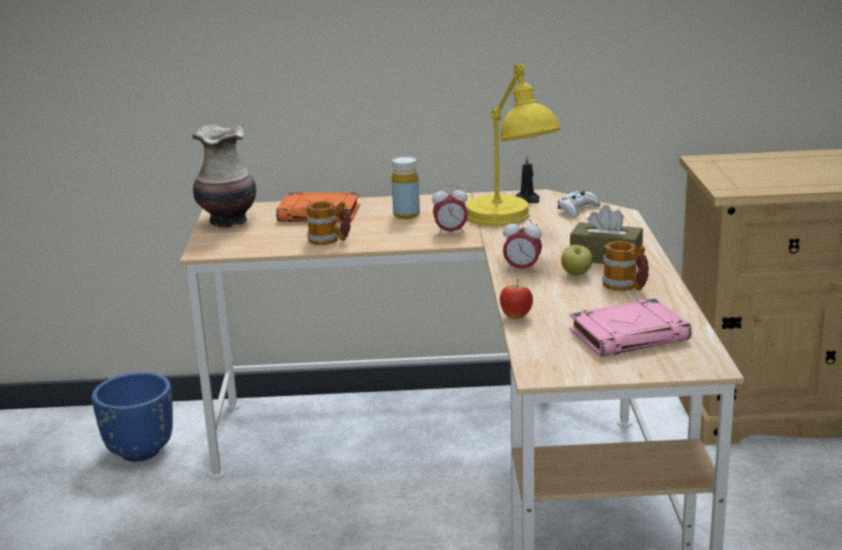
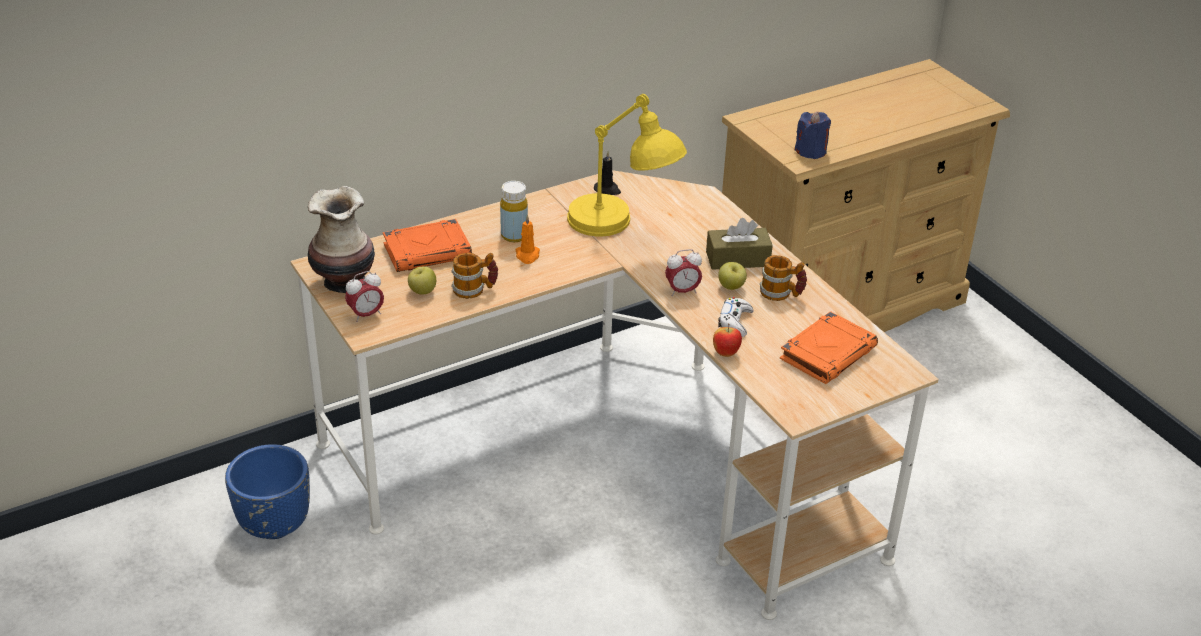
camera: 30 degrees left, 15 degrees up
(283, 235) = (422, 291): none -> apple
(402, 227) = (527, 255): none -> orange candle
(450, 232) = (578, 253): alarm clock -> alarm clock (366, 315)
(577, 210) = (663, 196): white game controller -> white game controller (735, 322)
(629, 335) = (828, 353): pink book -> orange book
(748, 185) = (811, 151): none -> blue candle

